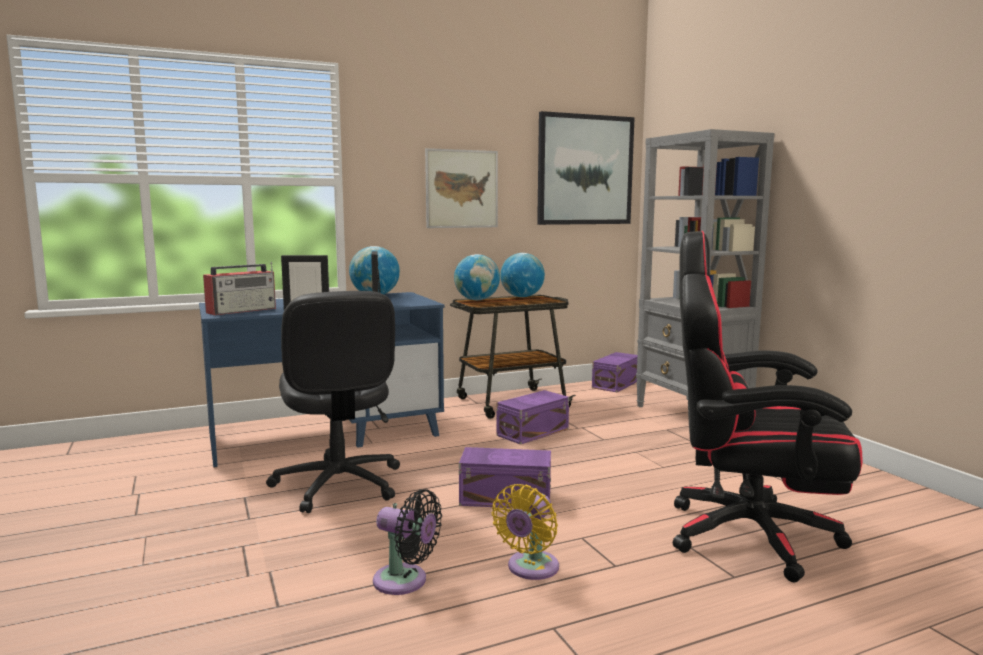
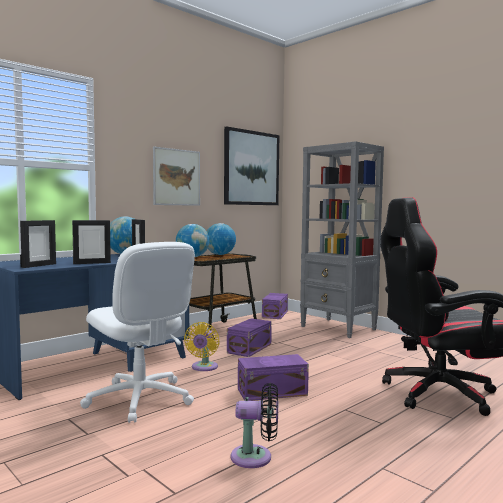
camera: 20 degrees left, 5 degrees down
(243, 310) = (38, 265): radio -> picture frame
(338, 484) = (139, 399): black office chair -> white office chair
(530, 569) = (332, 434): yellow fan -> yellow fan (203, 368)

